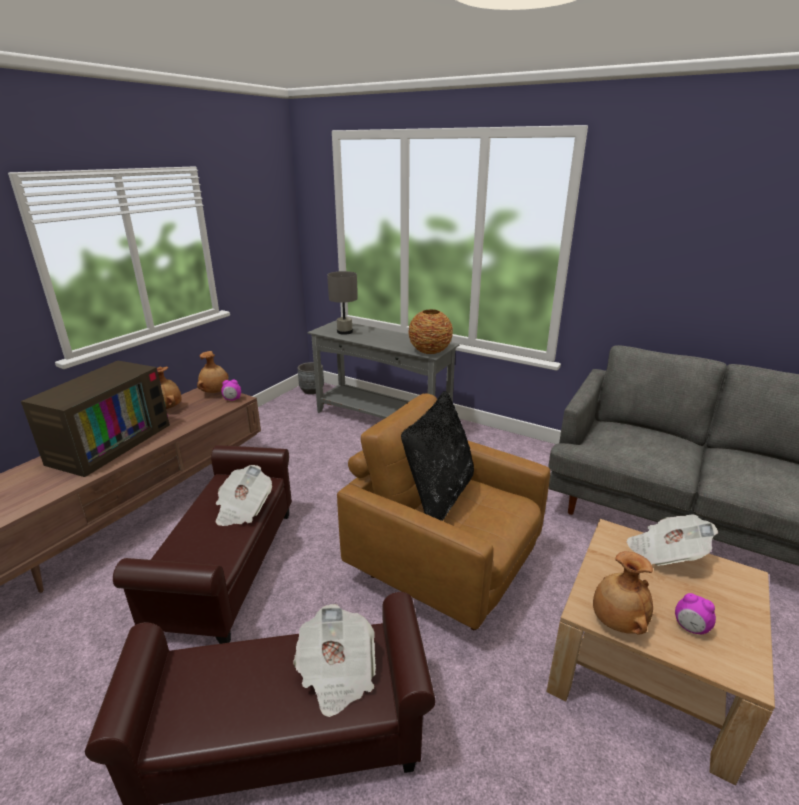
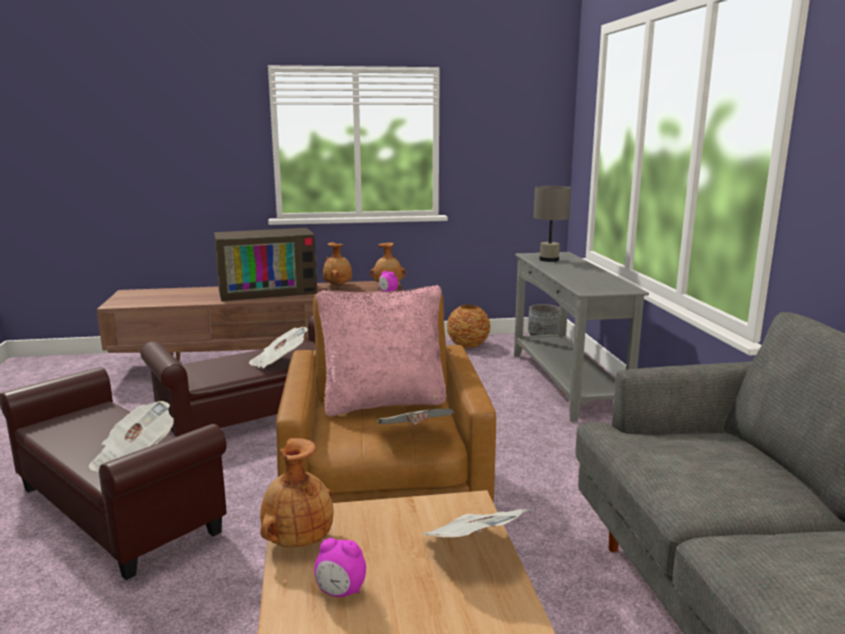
camera: 50 degrees right, 10 degrees down
(429, 351) = (592, 289): vase -> vase (468, 345)
(439, 498) = (385, 405): black pillow -> pink pillow
(507, 510) = (414, 437): none -> newspaper
(690, 628) = (340, 592): alarm clock -> alarm clock turned 75 degrees counterclockwise

